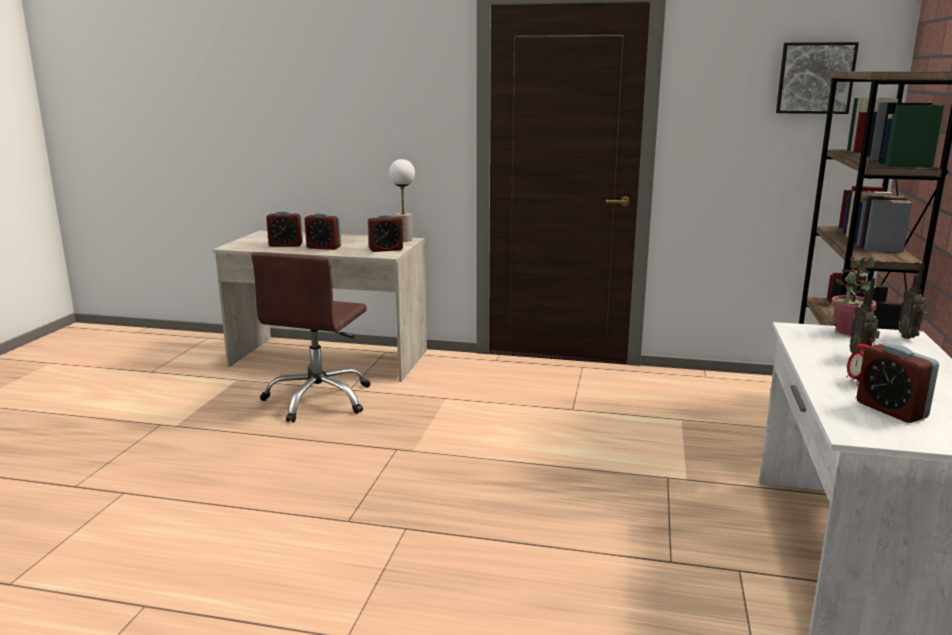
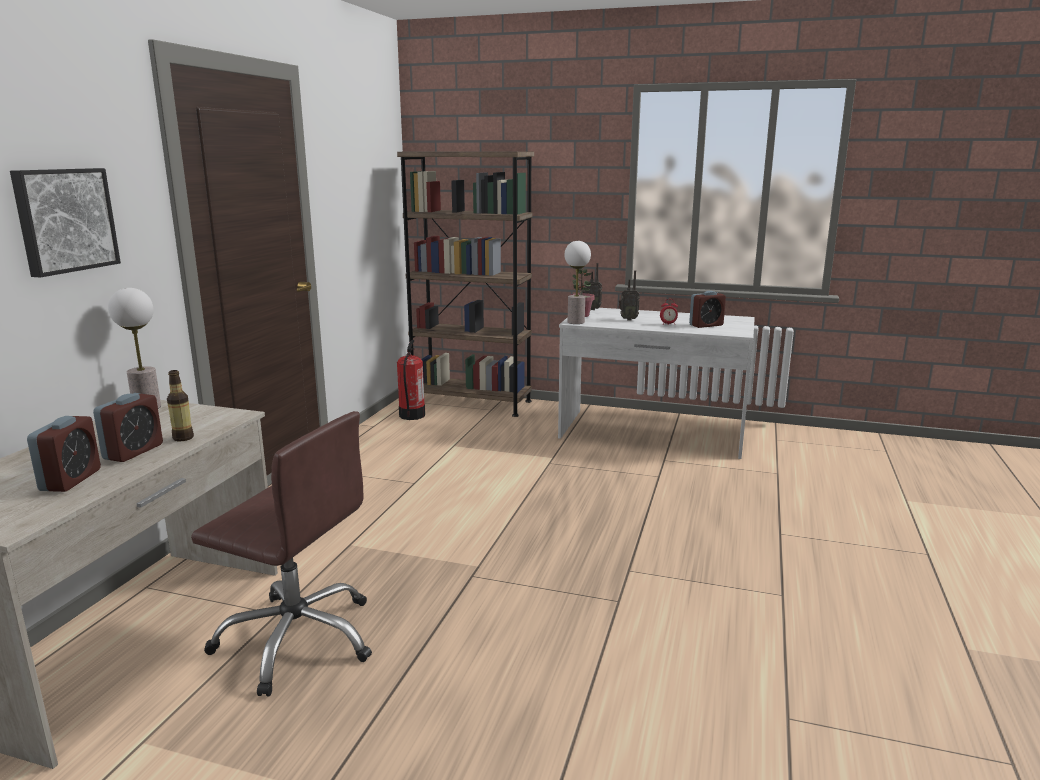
camera: 85 degrees left, 0 degrees up
(345, 251) = (183, 438): none -> bottle
(386, 249) = (201, 416): alarm clock -> none
(754, 390) = (411, 415): none -> fire extinguisher
(795, 329) = (576, 322): none -> table lamp
(815, 78) = (374, 157): picture -> picture (64, 220)

